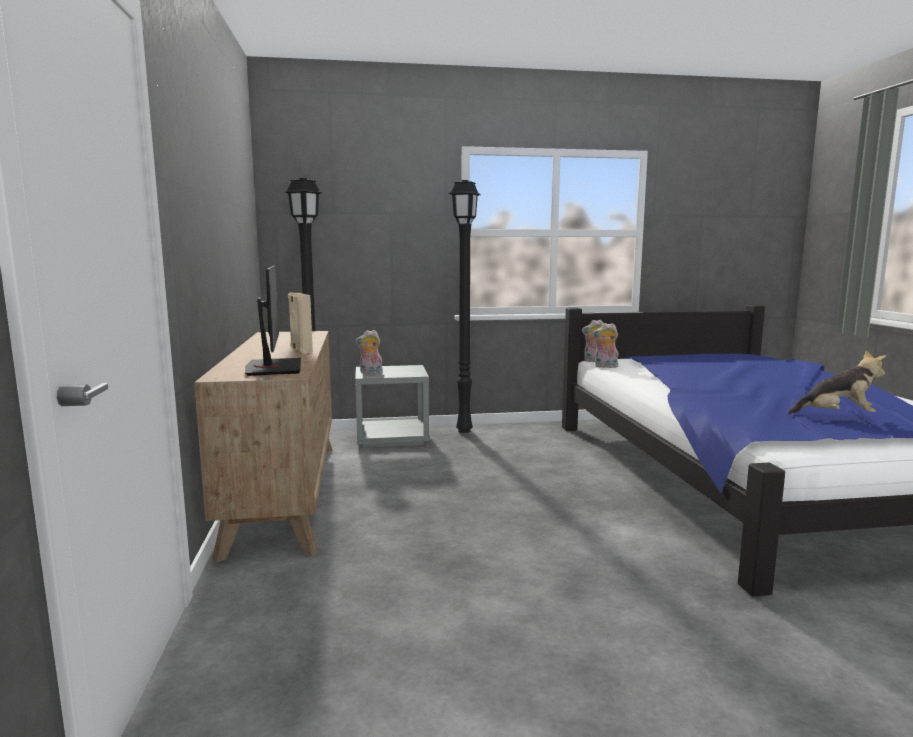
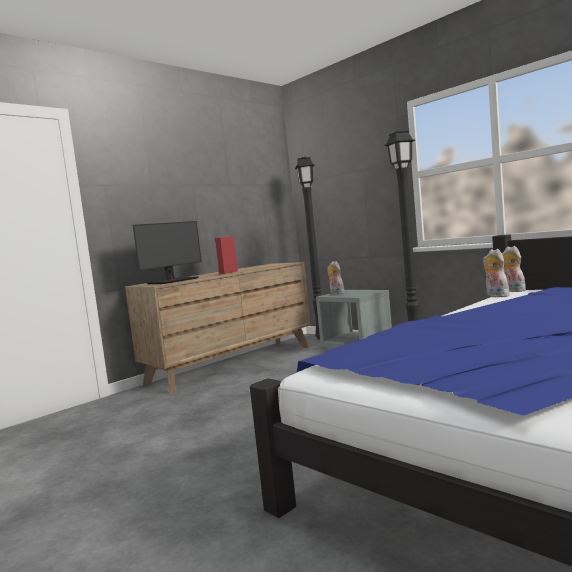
camera: 55 degrees right, 5 degrees down
(300, 350) = (227, 273): beige speaker -> red speaker
(836, 416) = (460, 357): plush toy -> none

